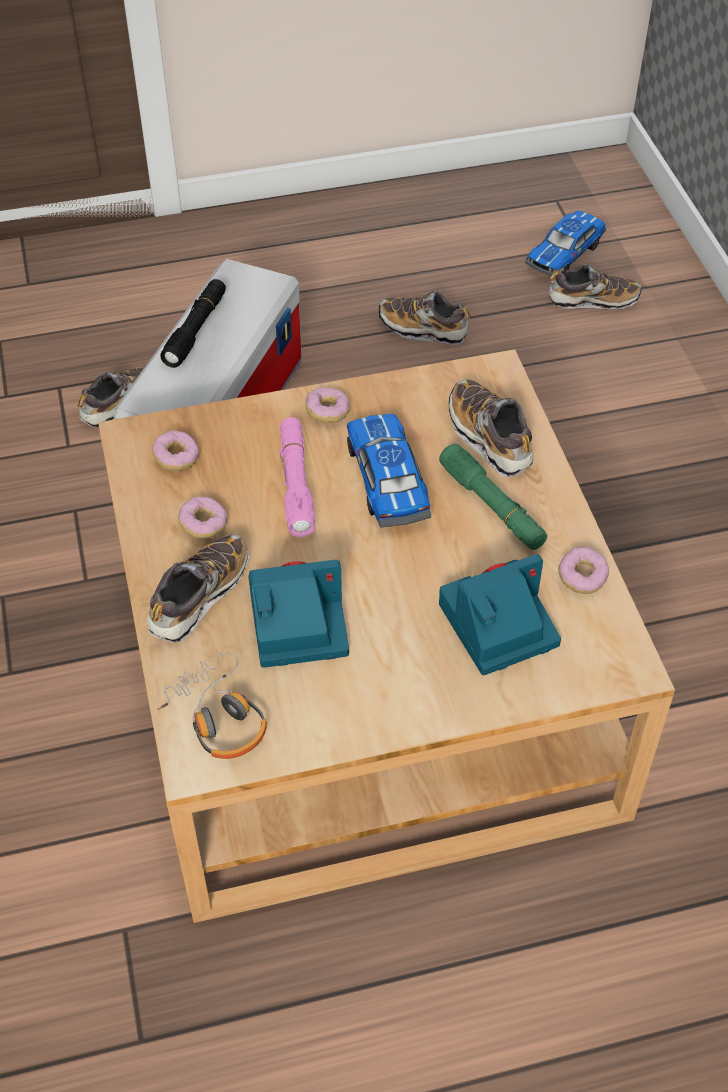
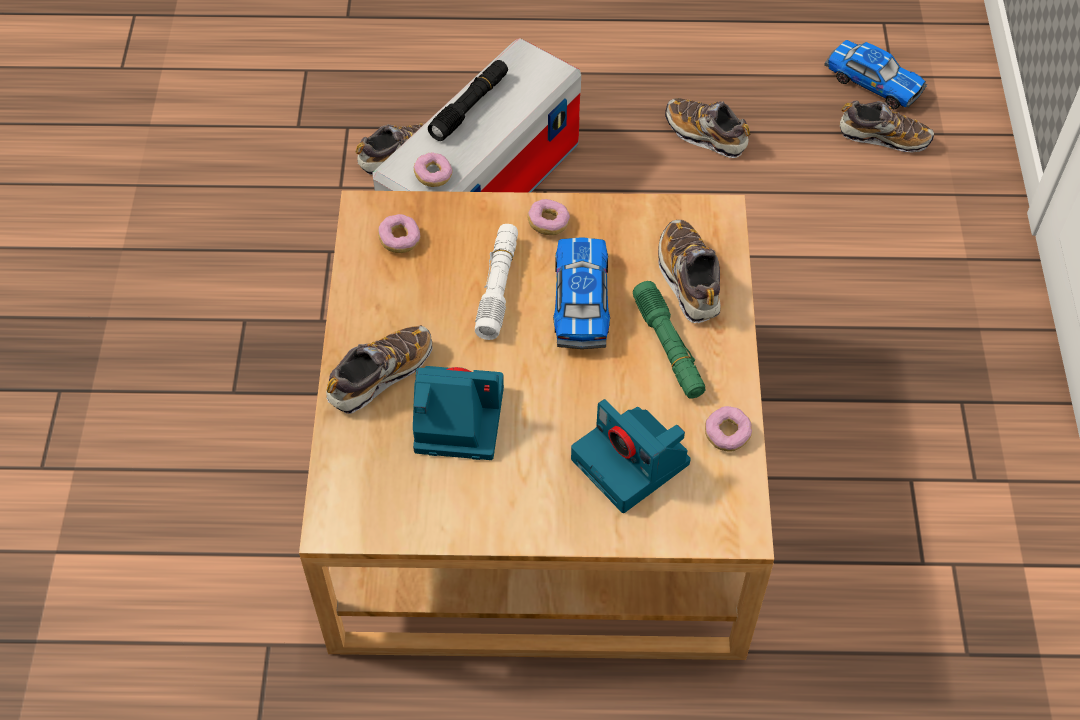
camera: 15 degrees right, 5 degrees up
(204, 525) = (404, 309): donut -> donut (433, 176)
(218, 717) = (364, 489): headphones -> none
(296, 484) = (498, 287): pink flashlight -> white flashlight
(496, 626) = (632, 462): camera -> camera turned 120 degrees counterclockwise
(565, 254) = (872, 82): toy car -> toy car turned 105 degrees counterclockwise

